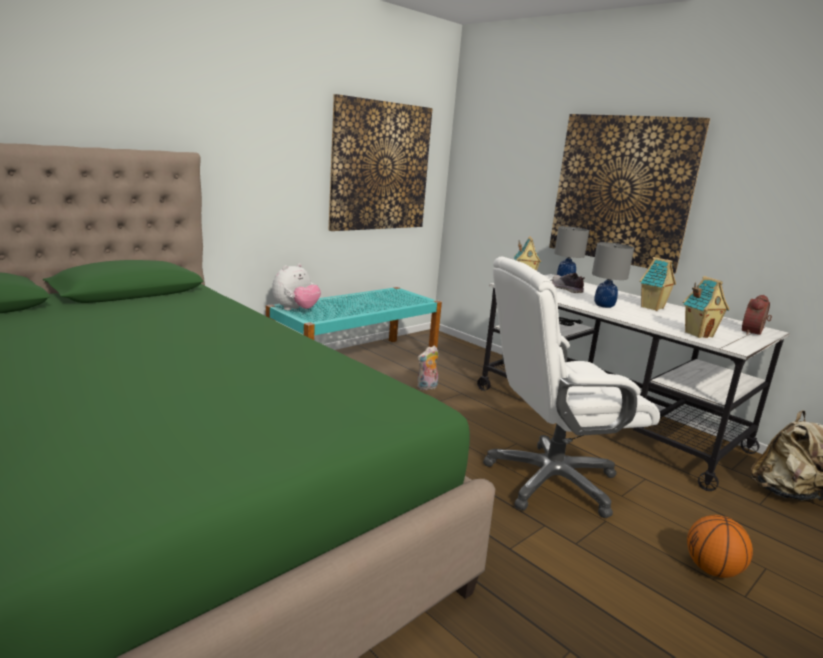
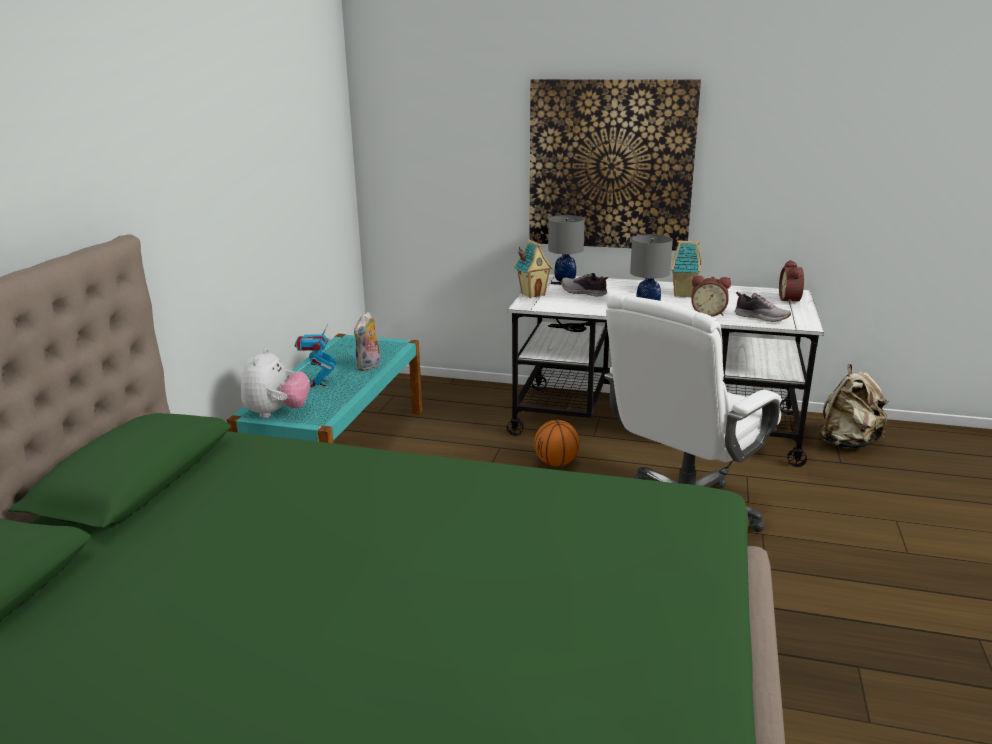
camera: 30 degrees left, 5 degrees up
(343, 304) = (318, 383): none -> toy robot
(380, 166) = (297, 179): picture -> none
(427, 387) = (458, 455): plush toy -> plush toy (369, 367)
(651, 321) = (708, 313): none -> alarm clock
(698, 334) = (761, 317): toy house -> shoe
(711, 569) = (869, 541): basketball -> basketball (556, 463)

